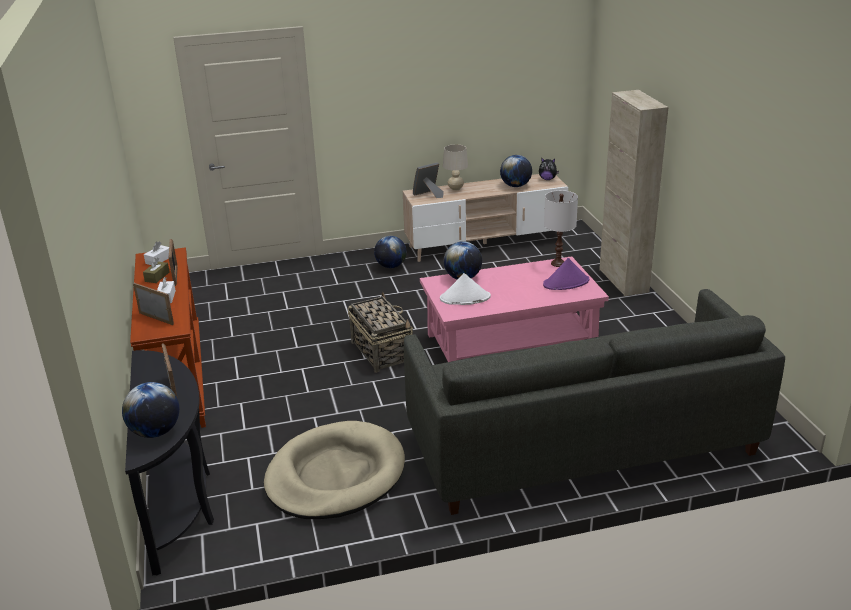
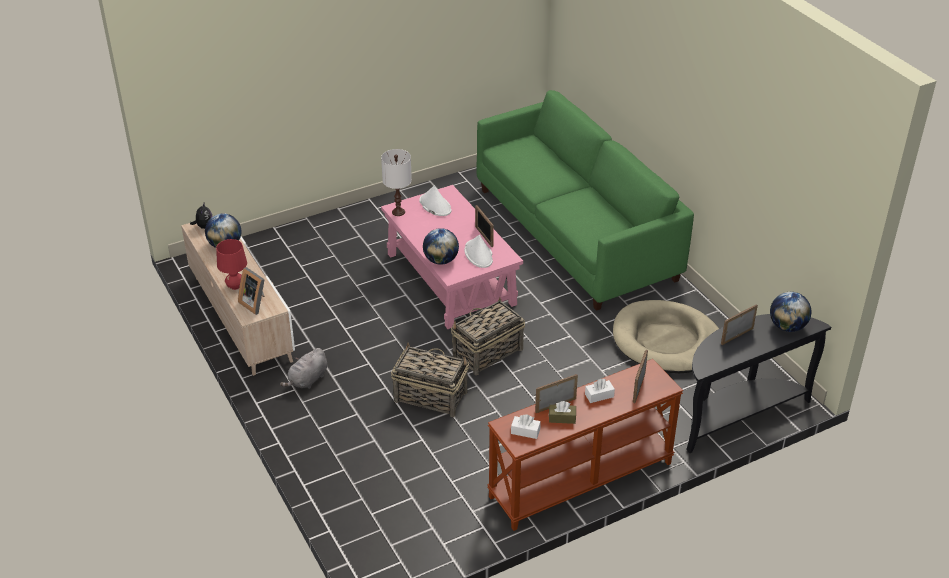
camera: 105 degrees left, 10 degrees up
(337, 316) = (430, 396): none -> basket
(391, 266) = (307, 380): globe -> grey plush toy
(455, 188) = (235, 286): beige table lamp -> red table lamp
(496, 304) = (484, 237): none -> picture frame
(566, 283) = (435, 205): purple hat -> white hat
(582, 443) = (576, 233): grey sofa -> green sofa
(623, 281) = (318, 225): beige cabinet -> none

